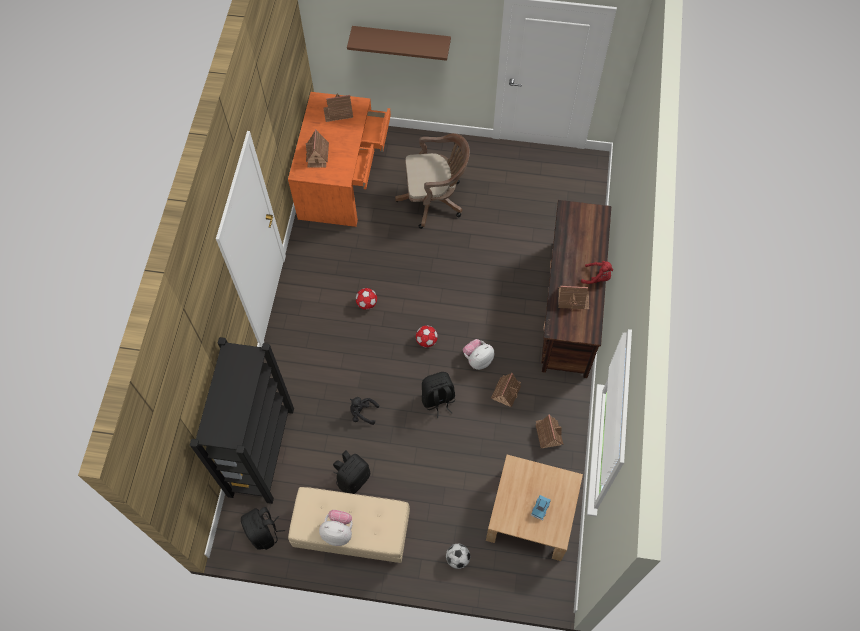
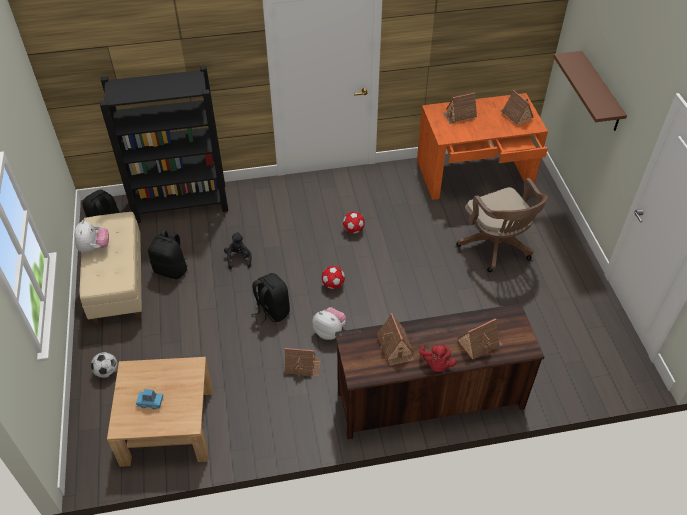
camera: 70 degrees right, 15 degrees down
(548, 433) = (266, 417): toy house -> toy house (479, 343)

